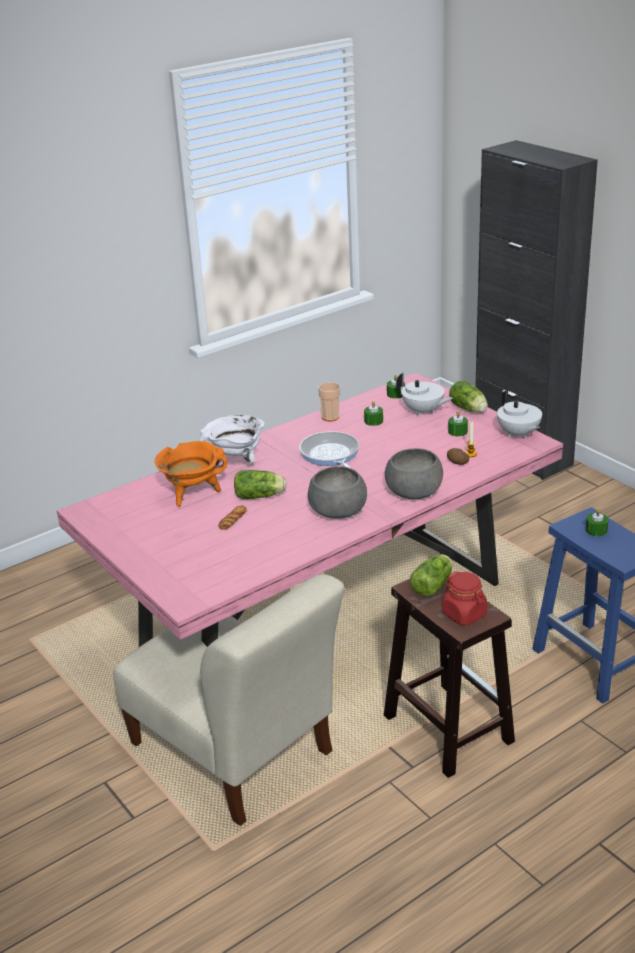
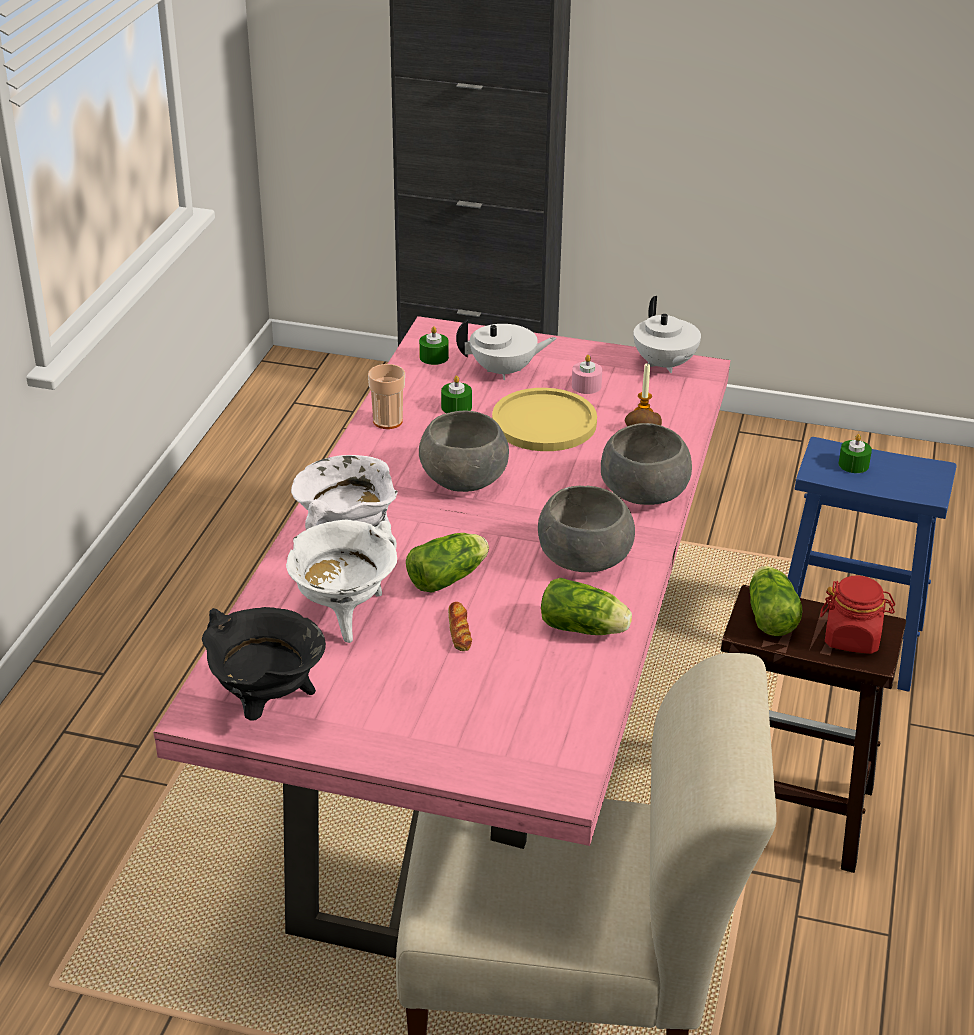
camera: 40 degrees left, 5 degrees up
(111, 518) = (267, 704): none -> black cooking pot
(192, 494) = (344, 614): orange cooking pot -> white cooking pot
(330, 455) = (464, 478): frying pan -> grey bowl
(409, 442) = (544, 422): none -> yellow plate
(457, 431) = (586, 386): green candle -> pink candle
(469, 409) = (560, 349): lettuce -> lettuce (585, 629)
(518, 434) = (664, 365): white teapot -> white teapot turned 45 degrees clockwise

